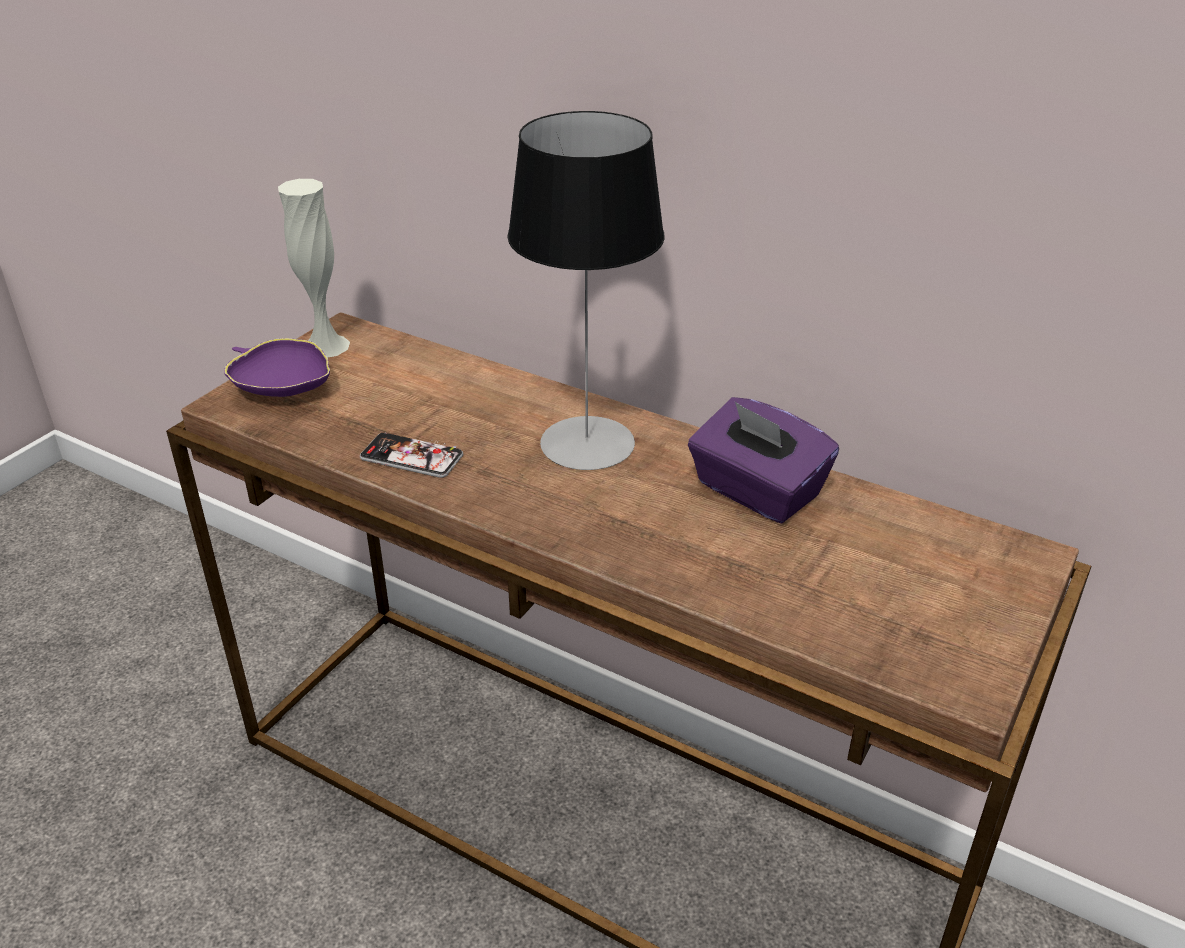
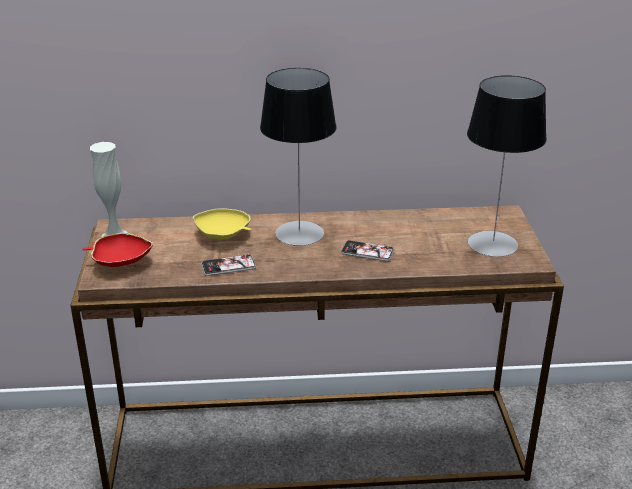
camera: 35 degrees left, 5 degrees down
(282, 387) = (120, 261): purple bowl -> red bowl
(469, 400) = (223, 235): none -> yellow bowl
(659, 524) = (367, 252): none -> phone
(756, 492) = (389, 226): purple tissue box -> none
(923, 611) = (493, 244): none -> table lamp

